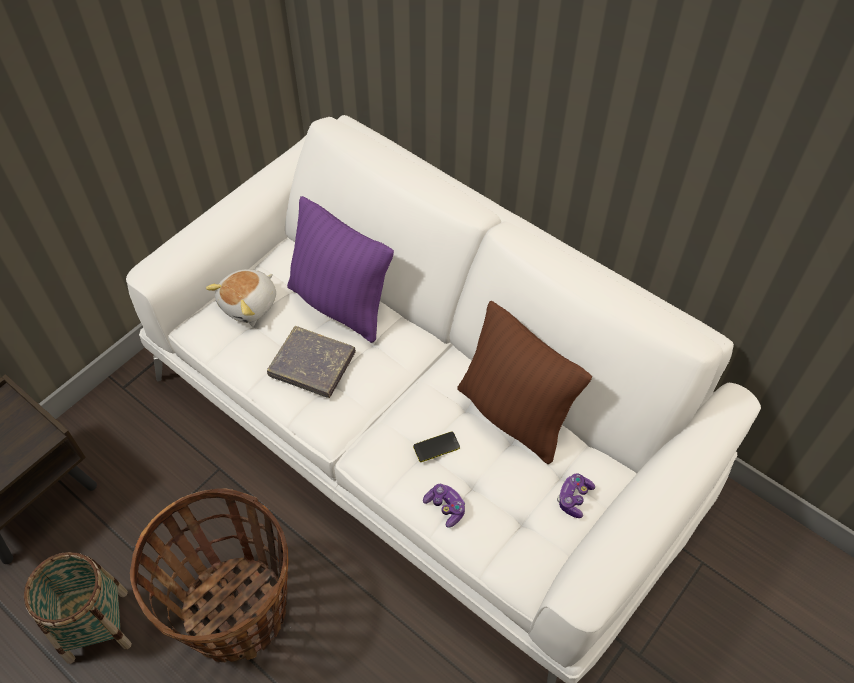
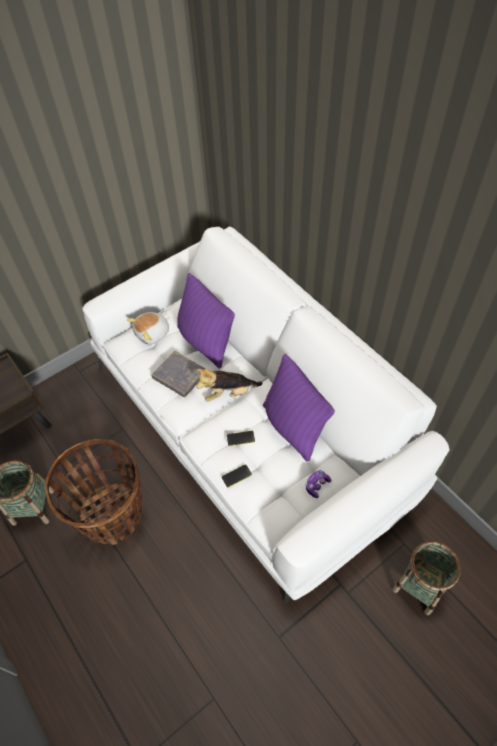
camera: 15 degrees right, 0 degrees up
(397, 379) = (228, 393): none -> plush toy
(445, 507) = (236, 476): game controller -> phone
(514, 415) = (293, 427): brown pillow -> purple pillow
(740, 622) = (420, 586): none -> basket

